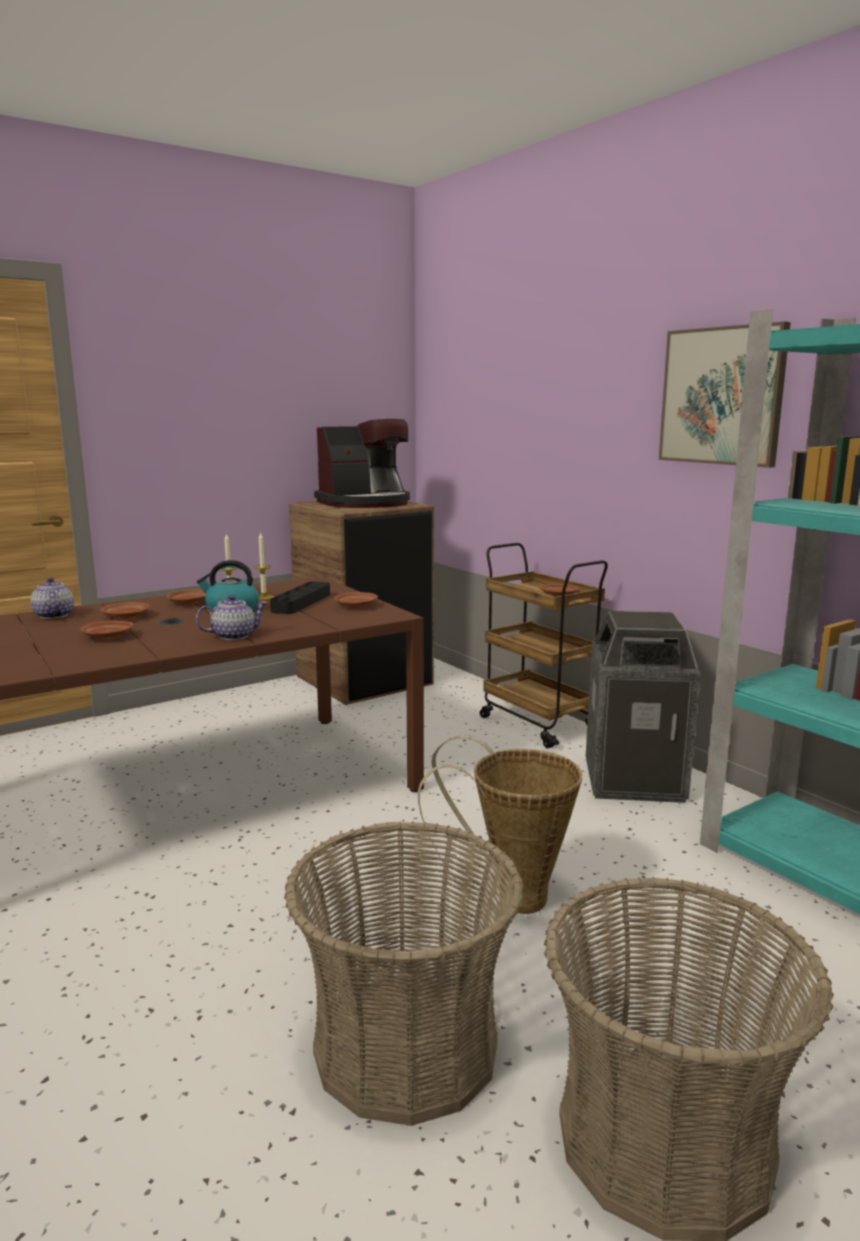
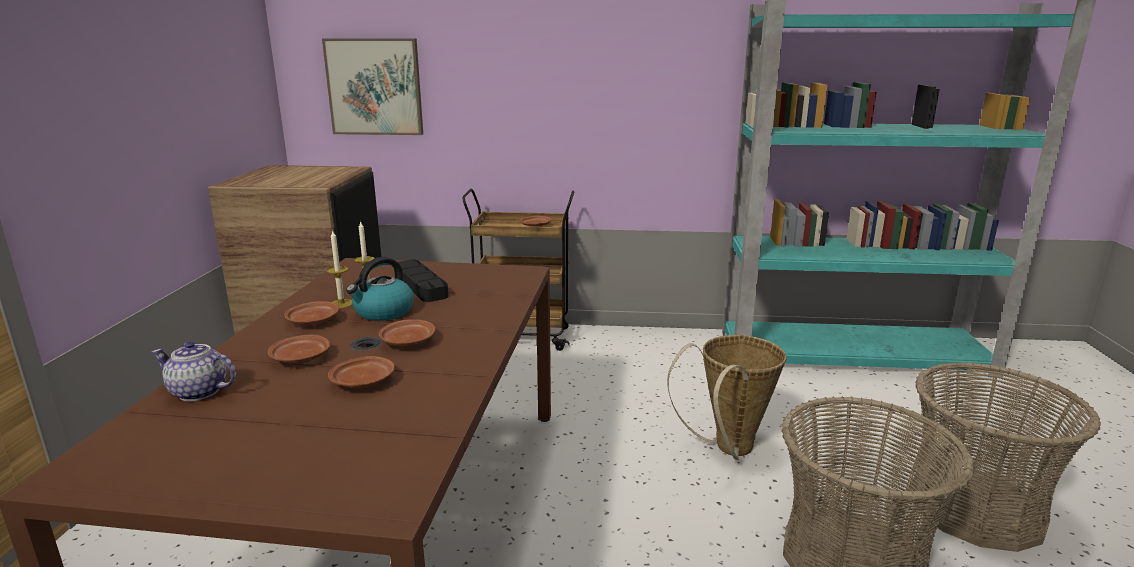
camera: 50 degrees left, 5 degrees up
(234, 636) = (475, 331): teapot -> none
(356, 606) = (474, 273): brown plate -> brown plate (407, 341)
(365, 503) = (297, 174): coffee machine -> none
(634, 780) = (642, 348): trash can -> none
(722, 396) = (660, 55): picture -> picture (375, 87)

